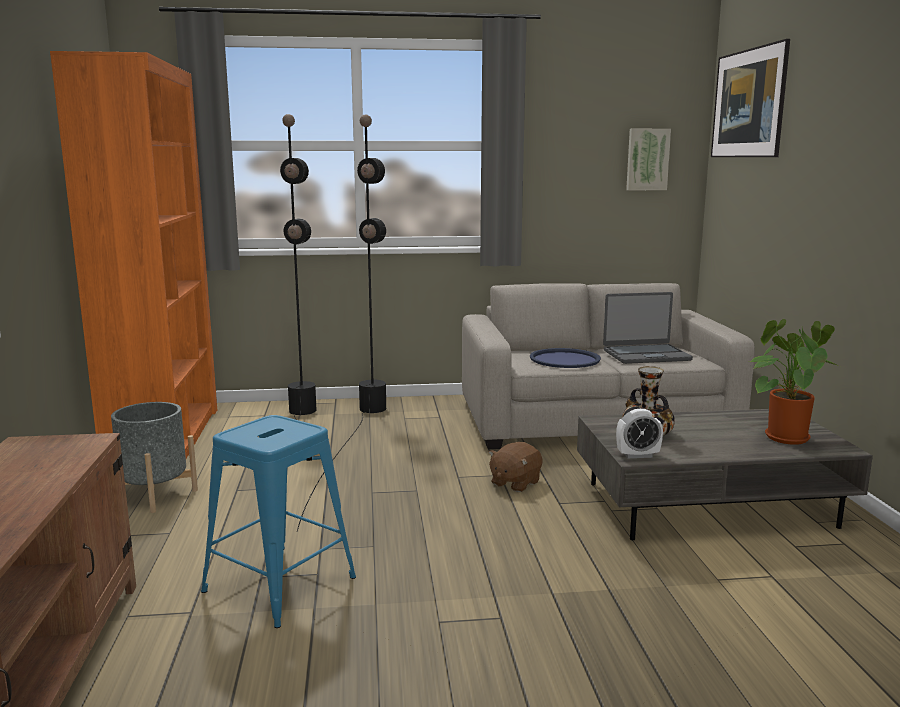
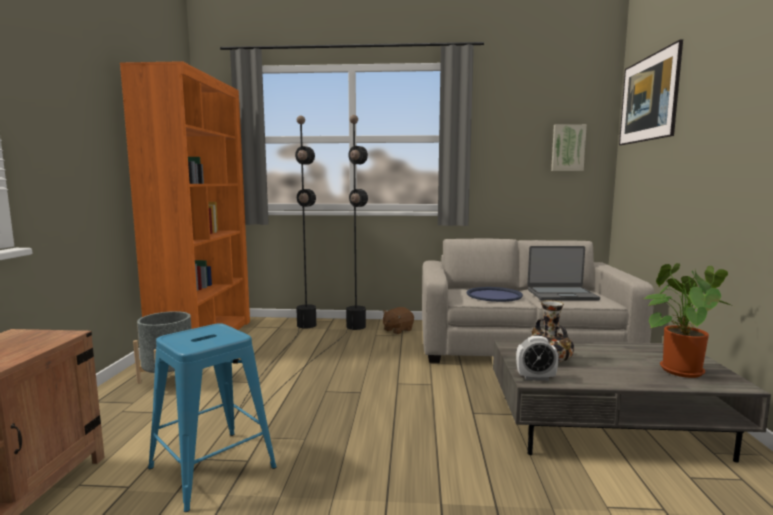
camera: 10 degrees right, 5 degrees down
(514, 483) = (441, 392): brown plush toy -> brown plush toy (397, 330)

